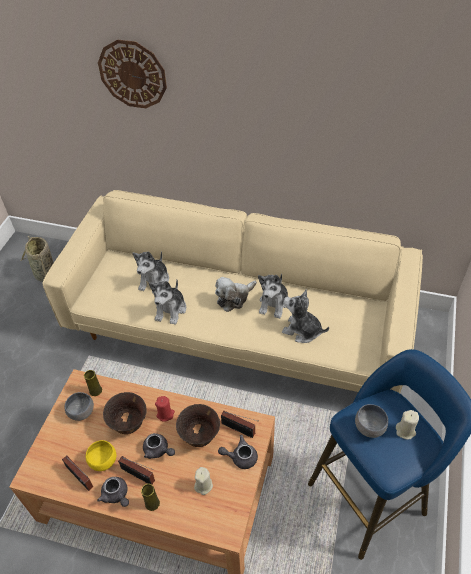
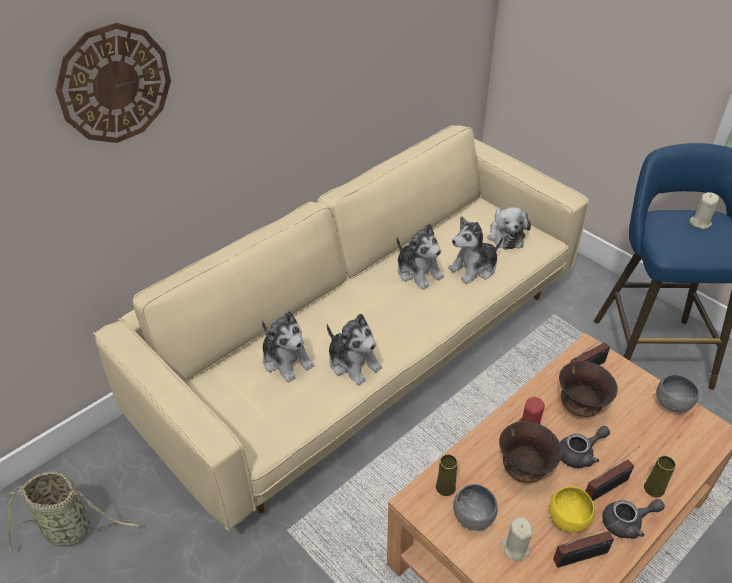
camera: 60 degrees left, 5 degrees down
(203, 485) = (648, 429): beige candle -> beige candle (515, 548)
(234, 298) = (382, 300): plush toy -> plush toy (505, 235)
(240, 457) = (625, 382): grey teapot -> none
(370, 428) = (687, 241): grey bowl -> grey bowl (673, 403)

